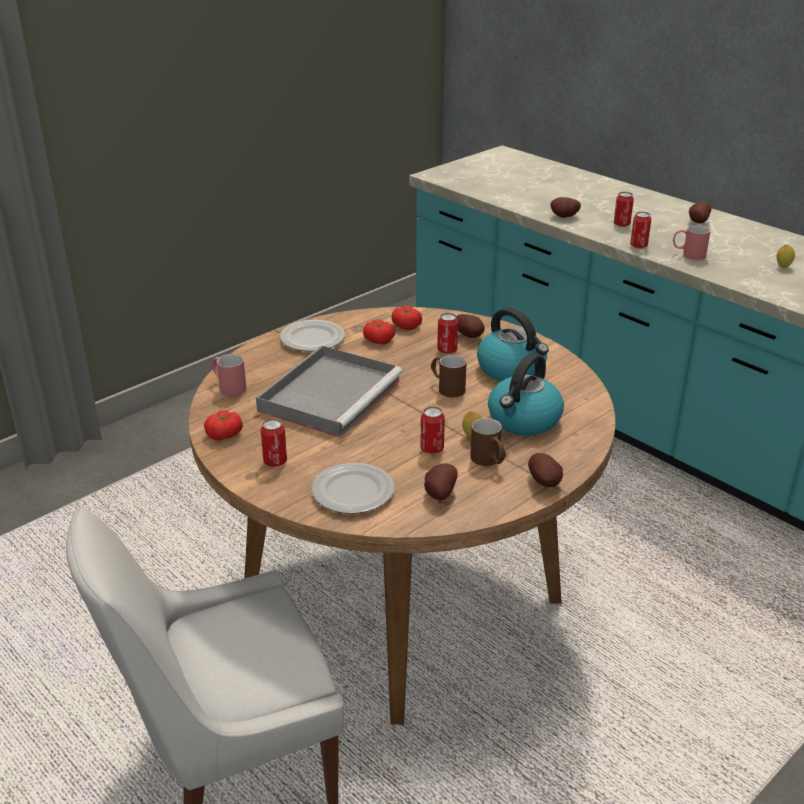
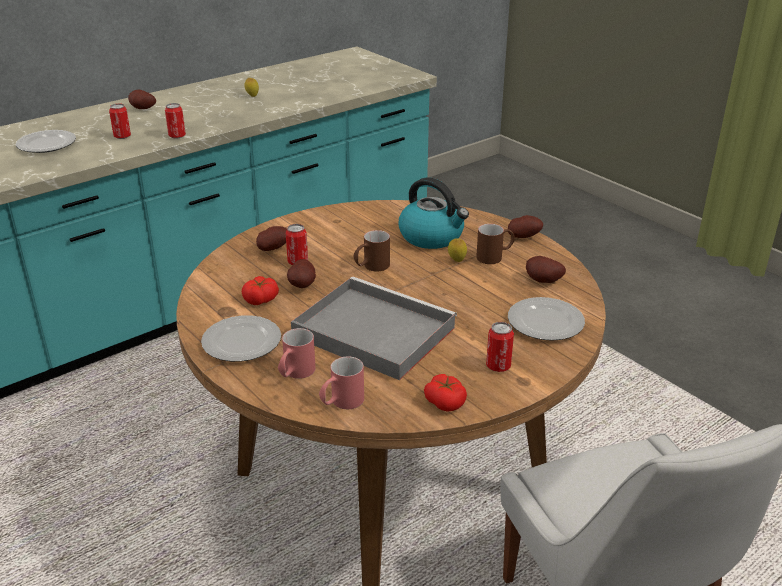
camera: 85 degrees left, 0 degrees up
(406, 326) = (234, 281): tomato -> none
(432, 449) = (476, 281): can -> none
(512, 369) = (345, 234): kettle -> none
(564, 217) = (82, 158): potato -> potato (303, 285)
(584, 201) = (47, 145): none -> plate
(688, 255) = (209, 121): red mug -> red mug (295, 374)

